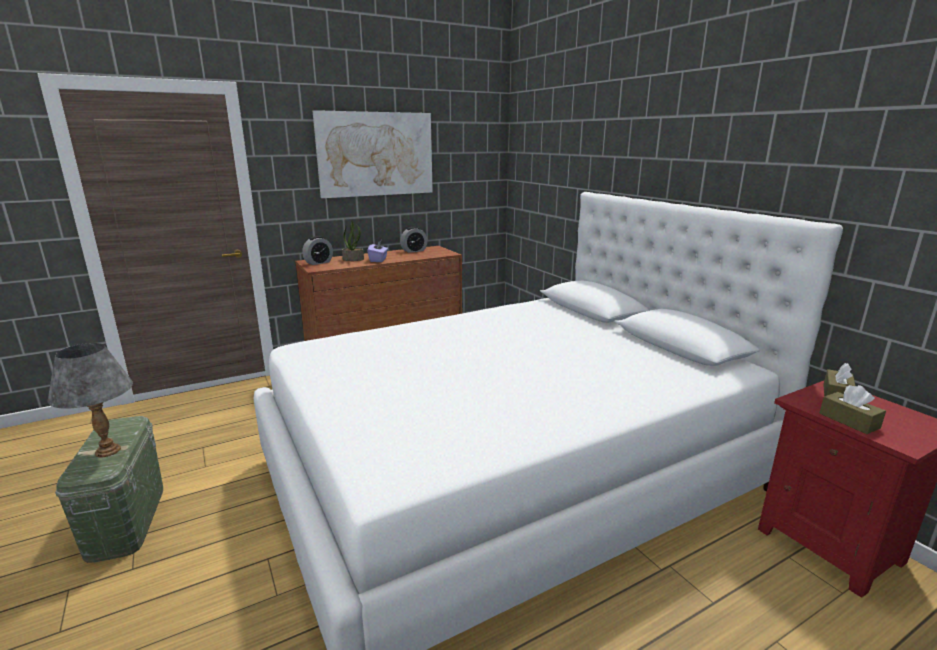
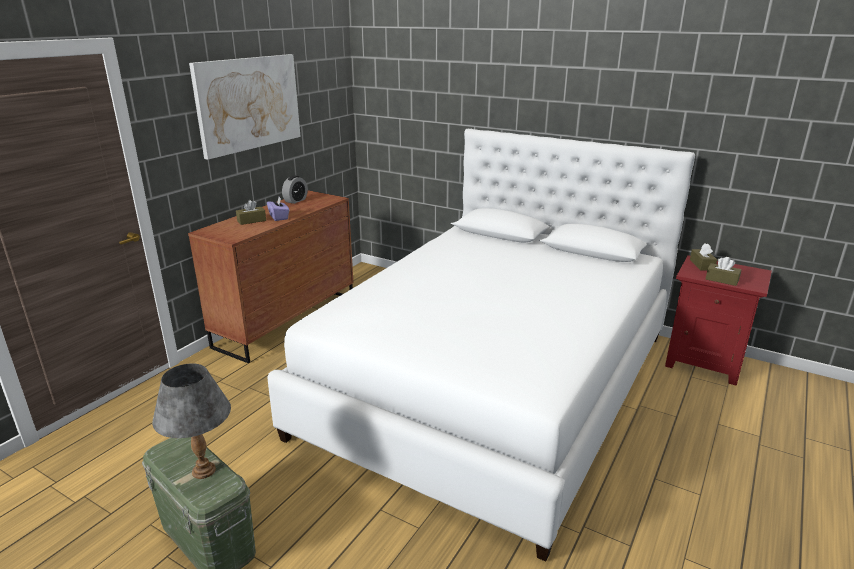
camera: 30 degrees left, 5 degrees up
(318, 262) = (221, 231): alarm clock -> none
(353, 259) = (251, 221): potted plant -> brown tissue box

